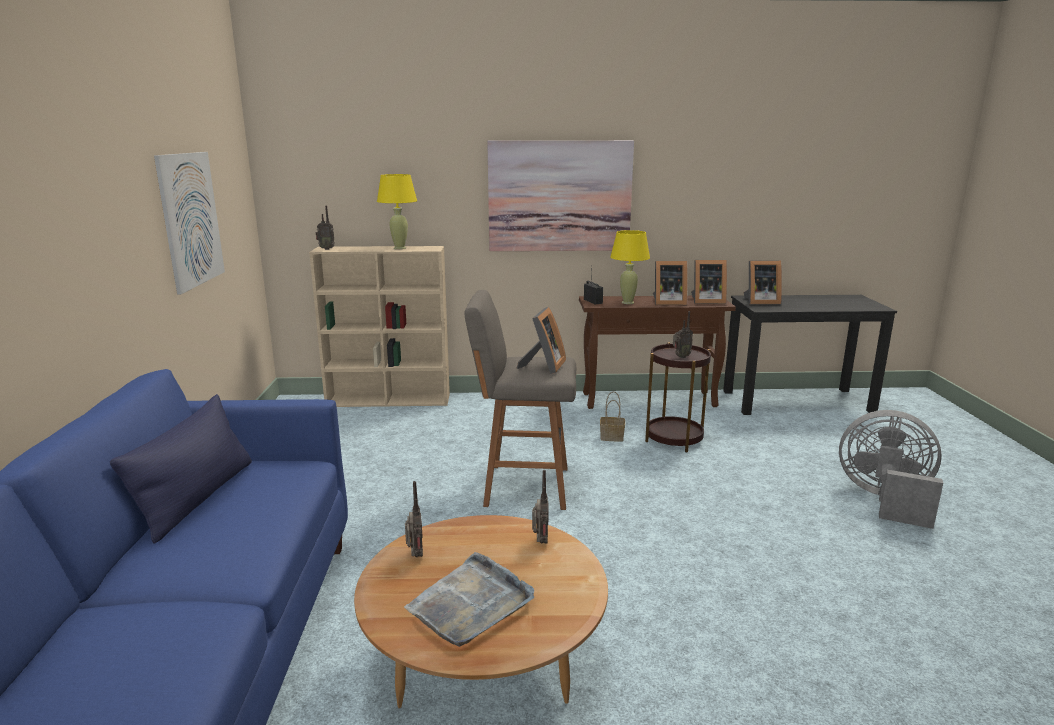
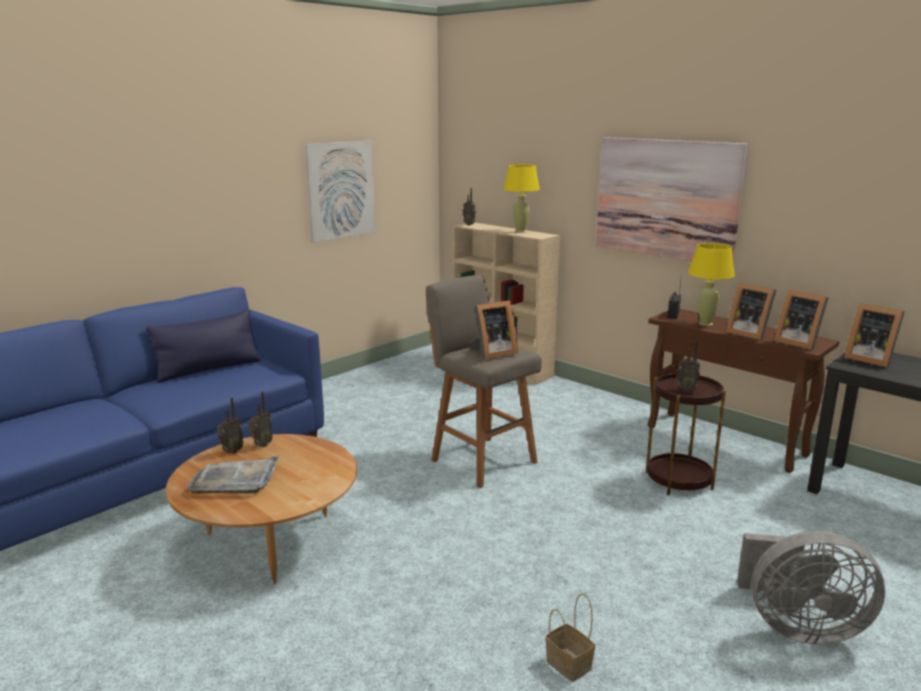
camera: 45 degrees right, 0 degrees up
(540, 542) = (329, 470): radio -> radio (231, 452)
(611, 437) = (621, 456): basket -> basket (567, 664)
(885, 500) = (798, 627): grey fan -> grey fan turned 120 degrees clockwise

